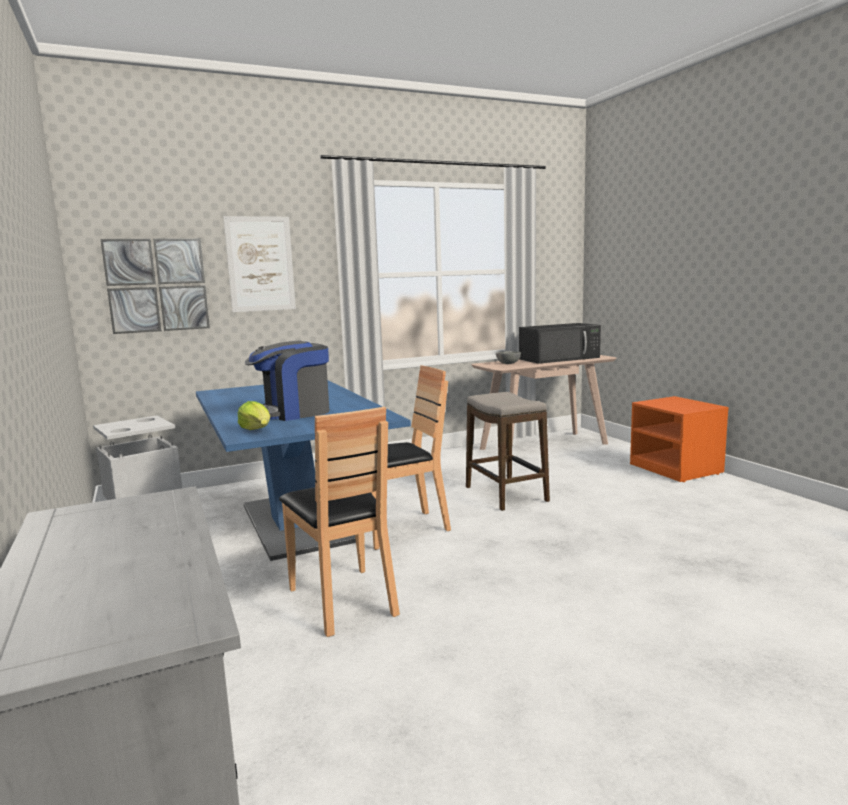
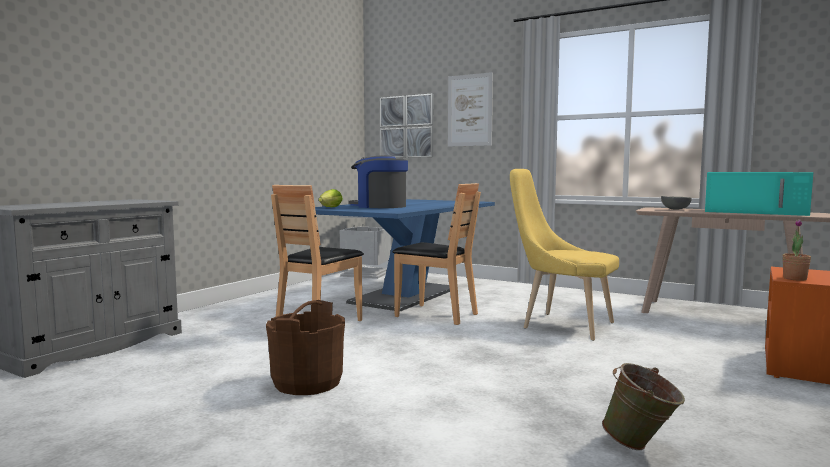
camera: 55 degrees right, 5 degrees down
(505, 494) = (561, 325): stool -> yellow chair
(560, 358) = (758, 212): black microwave -> turquoise microwave
(565, 658) = (307, 382): none -> brown bucket
(681, 409) = (794, 278): none -> potted plant
(789, 558) = (641, 446): none -> green bucket

